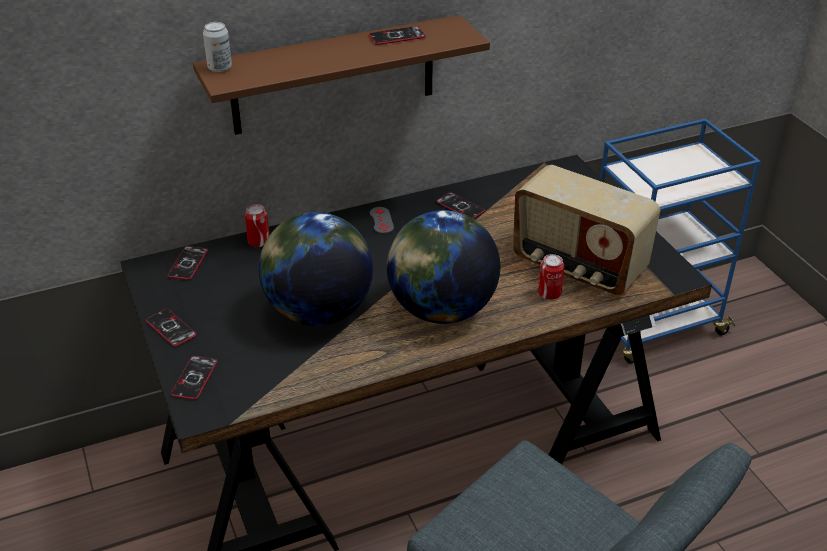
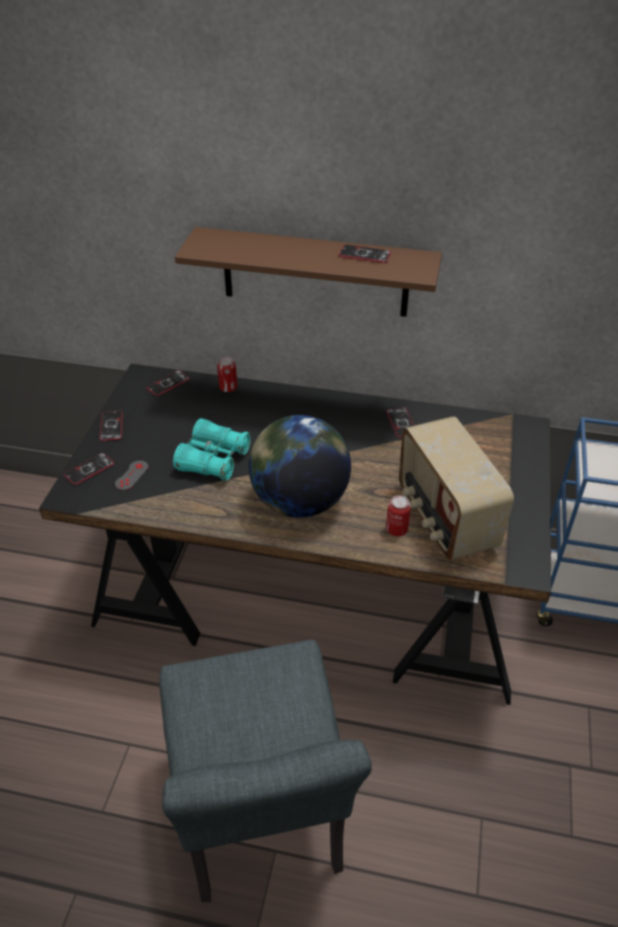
camera: 35 degrees right, 5 degrees up
(219, 68) = (206, 237): can -> none
(318, 311) = (213, 460): globe -> turquoise binoculars
(381, 220) = (330, 408): grey game controller -> grey game controller (131, 475)

